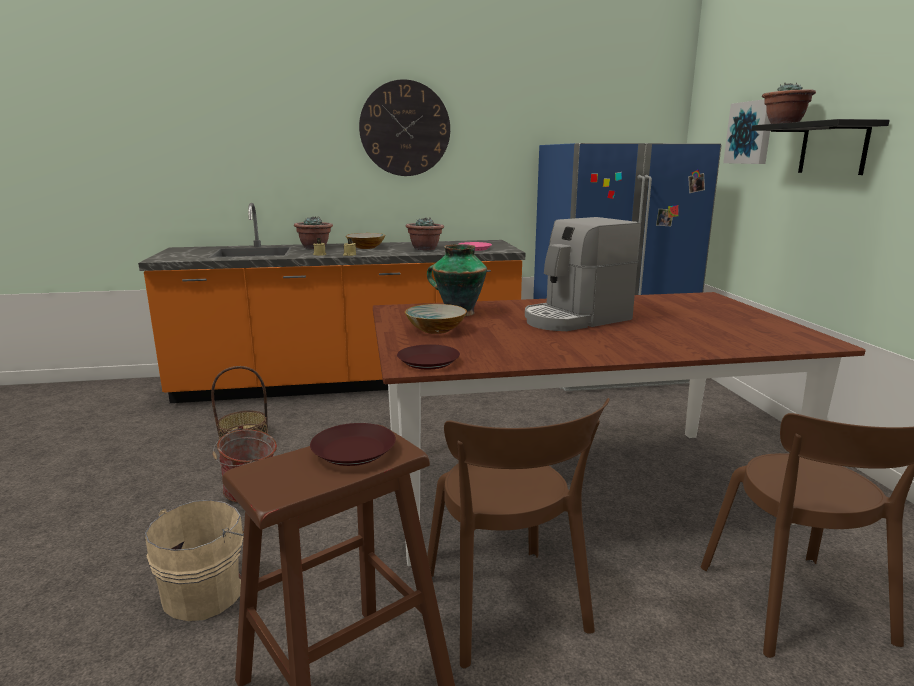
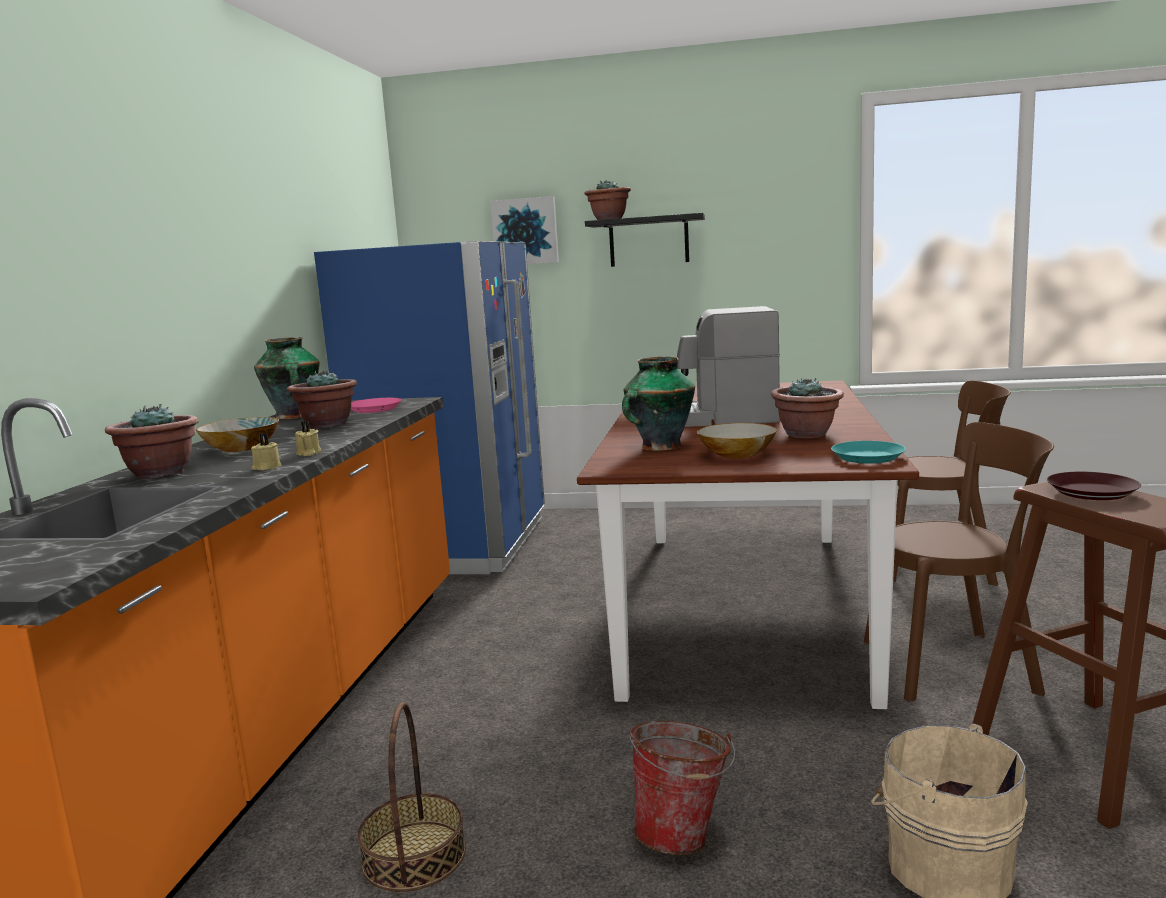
camera: 70 degrees left, 5 degrees down
(405, 129) = (182, 223): wall clock -> none
(428, 361) = (867, 457): brown plate -> turquoise plate
(451, 243) = (294, 416): none -> vase
(518, 344) = (807, 434): none -> potted plant
(575, 319) = (720, 418): coffee machine -> coffee machine turned 105 degrees clockwise

